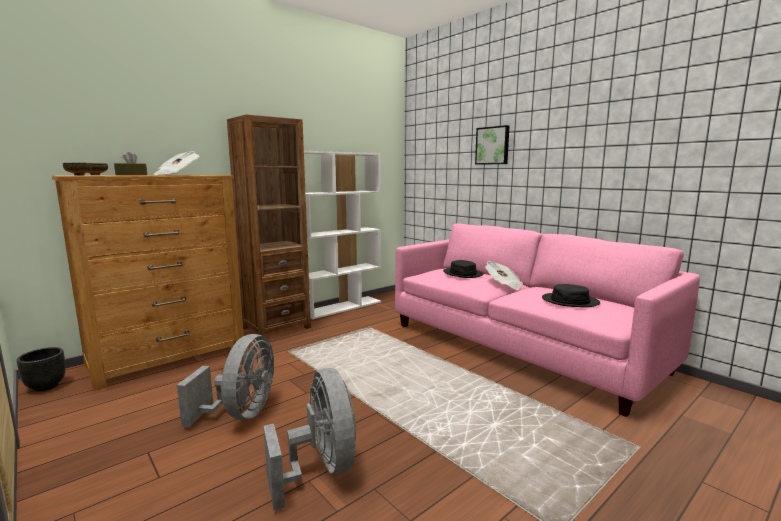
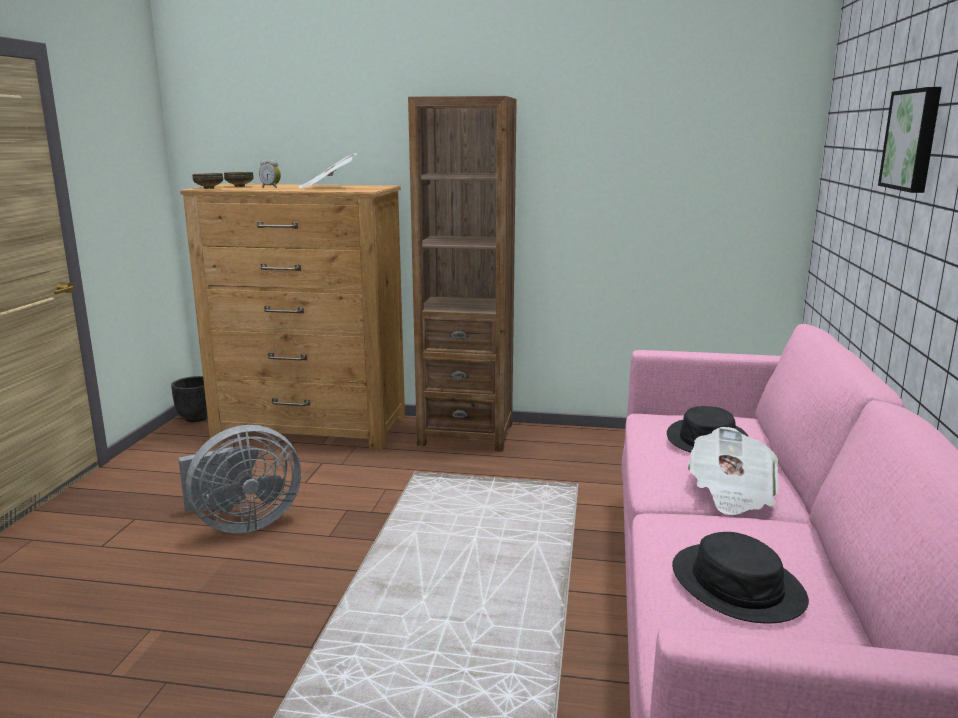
camera: 50 degrees right, 5 degrees up
(131, 175) = (271, 187): brown tissue box -> alarm clock
(321, 468) = (178, 626): grey fan -> none
(342, 307) = (608, 436): white bookcase -> none

